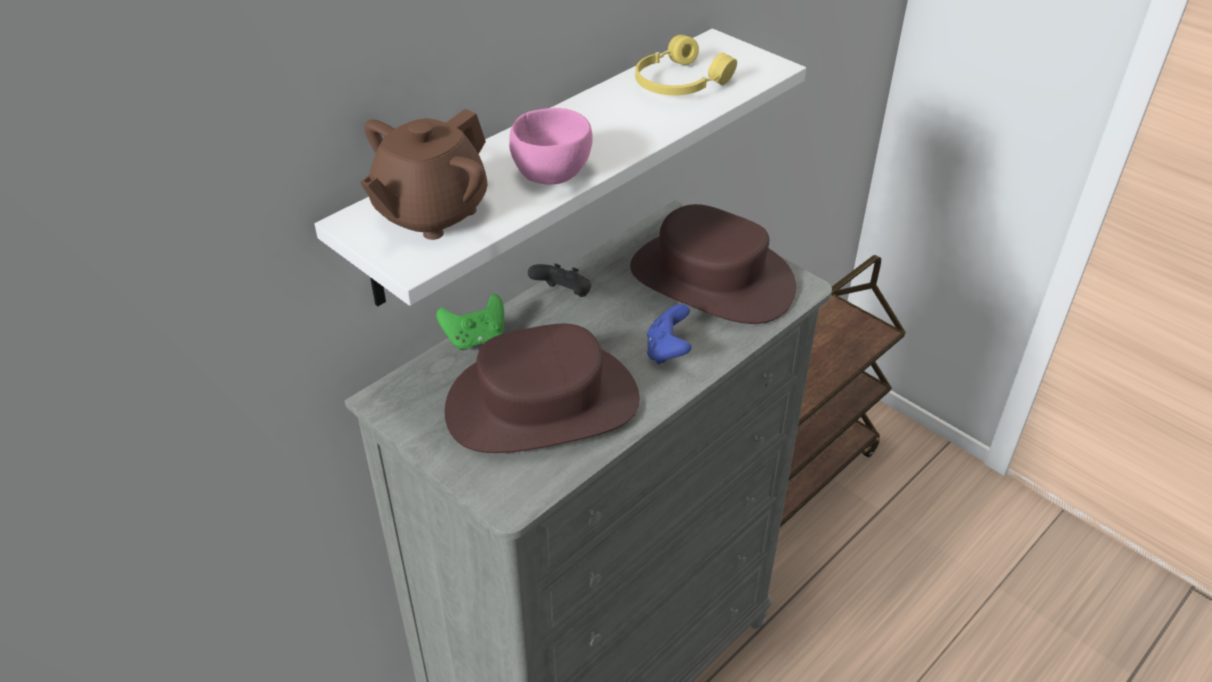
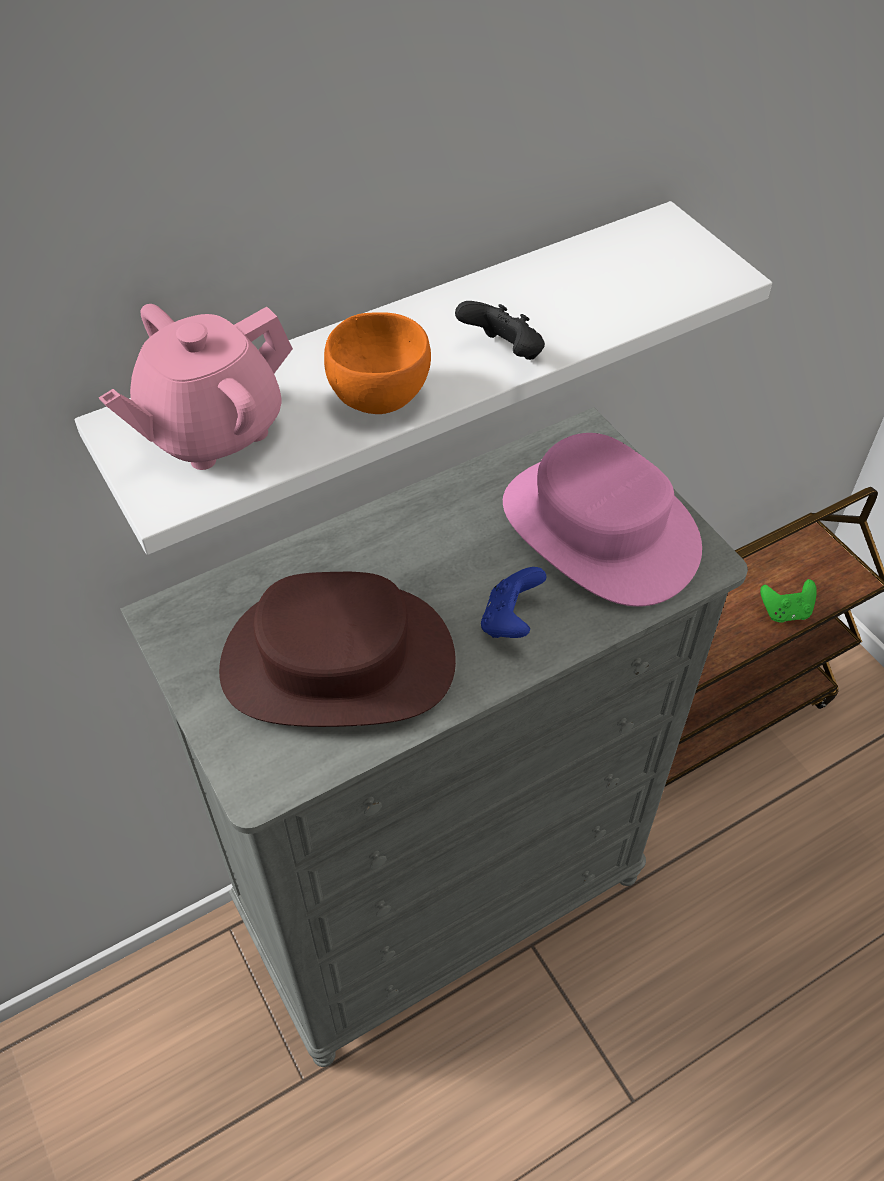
camera: 15 degrees right, 10 degrees up
(430, 213) = (211, 430): brown teapot -> pink teapot
(475, 338) = (291, 556): green game controller -> green game controller (785, 612)
(550, 172) = (377, 394): pink bowl -> orange bowl
(563, 296) = (412, 518): black game controller -> black game controller (503, 353)
(678, 83) = (592, 282): yellow headphones -> none
(711, 279) = (598, 530): brown hat -> pink hat

